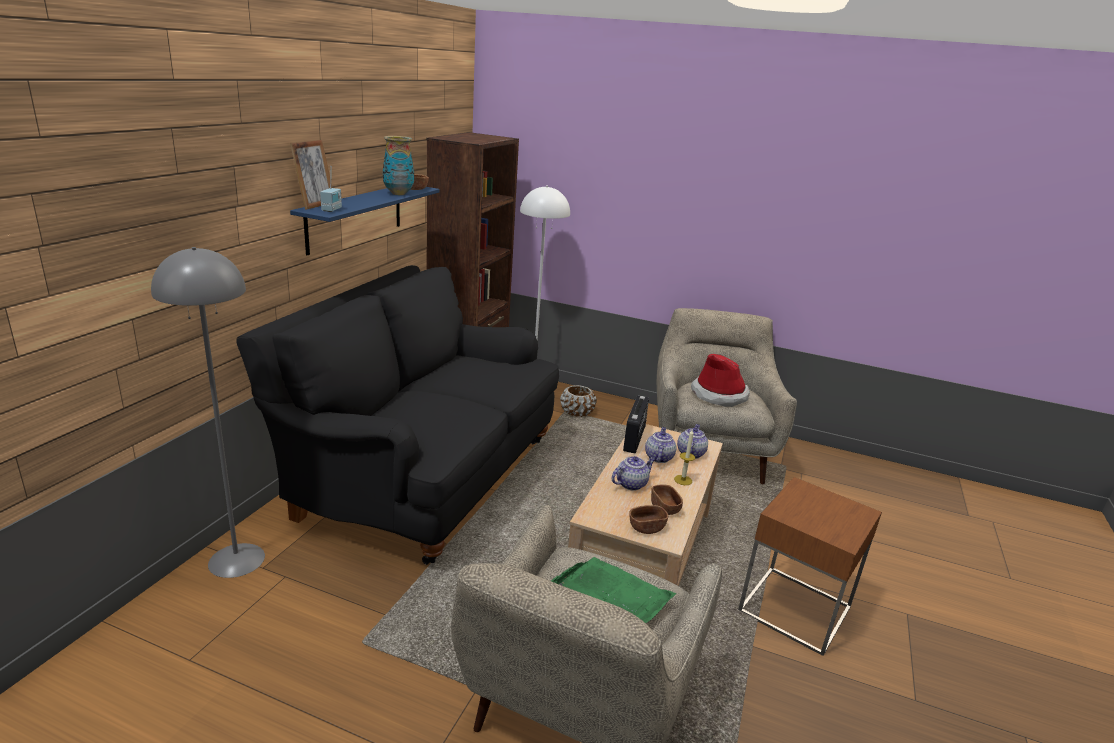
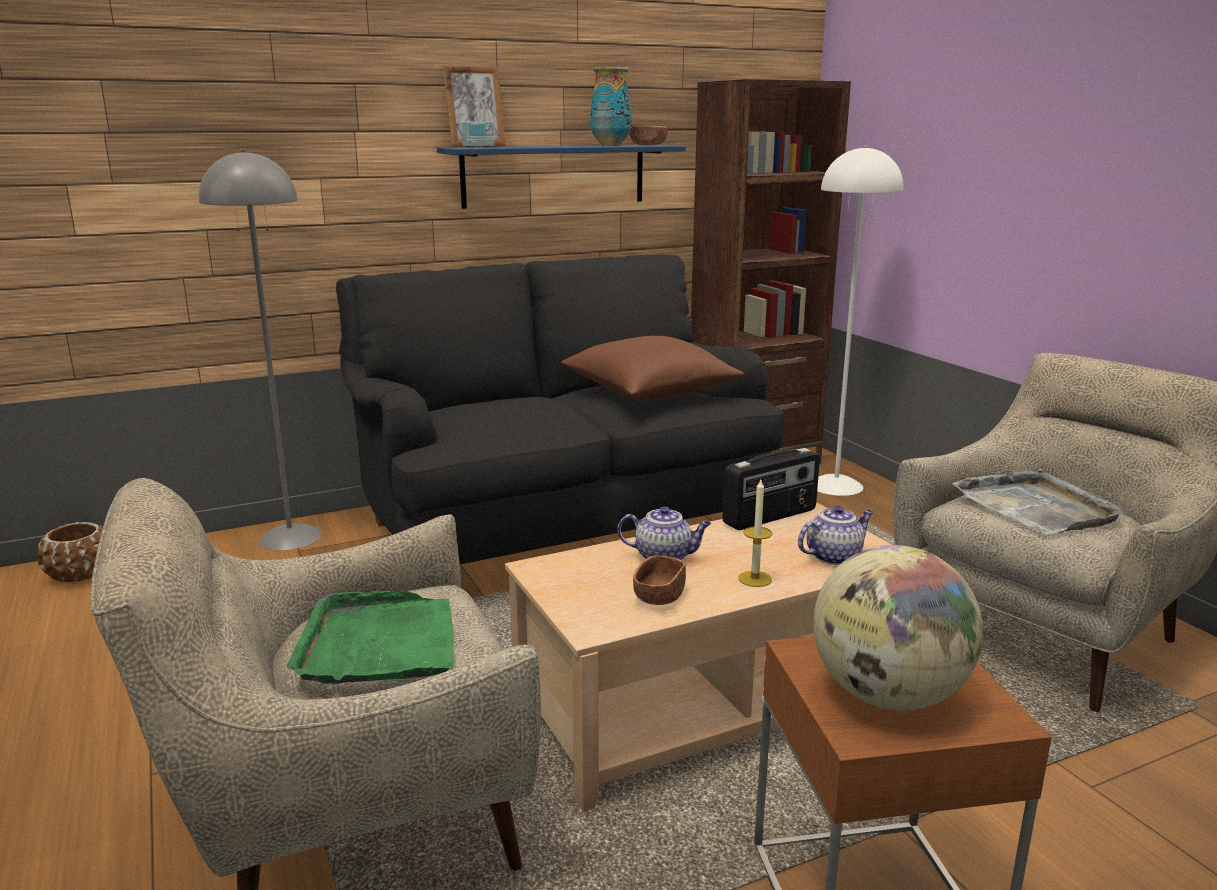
camera: 45 degrees right, 5 degrees down
(486, 372) = (650, 392): none -> brown pillow
(576, 412) = (871, 522): brown planter -> brown planter (81, 573)
(646, 528) = (588, 605): brown bowl -> none
(658, 457) = (768, 544): teapot -> none
(719, 395) = (1036, 507): hat -> grey tray
(827, 519) = (887, 695): none -> globe

